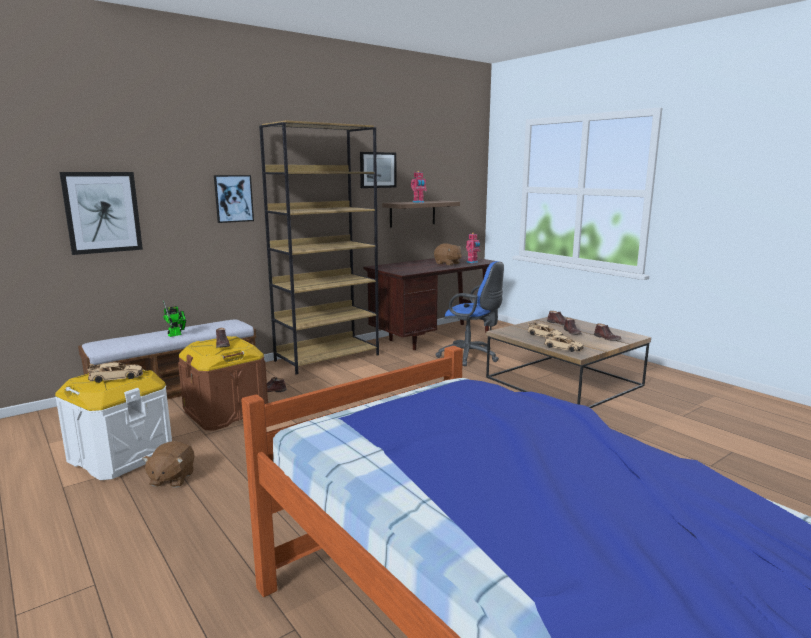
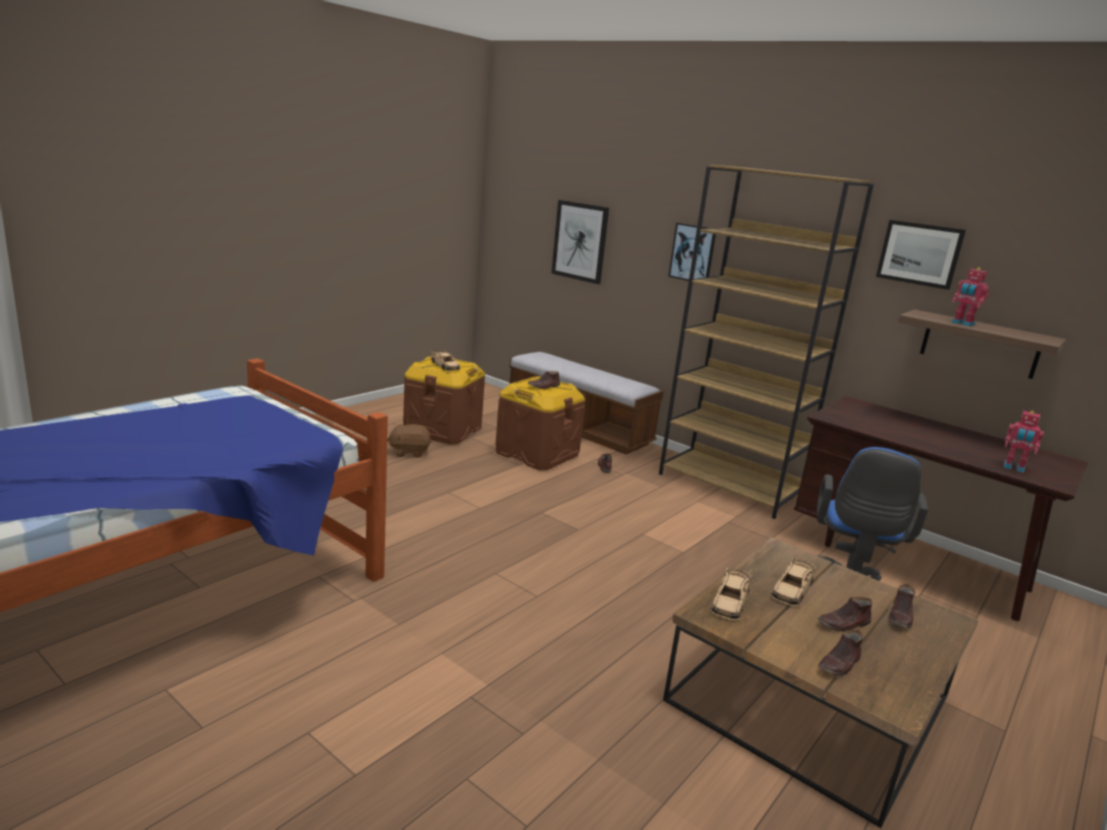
camera: 75 degrees right, 5 degrees up
(121, 456) = (442, 430): white storage box -> brown storage box
(177, 334) = (578, 372): toy robot -> none
(447, 263) = (963, 448): brown plush toy -> none

